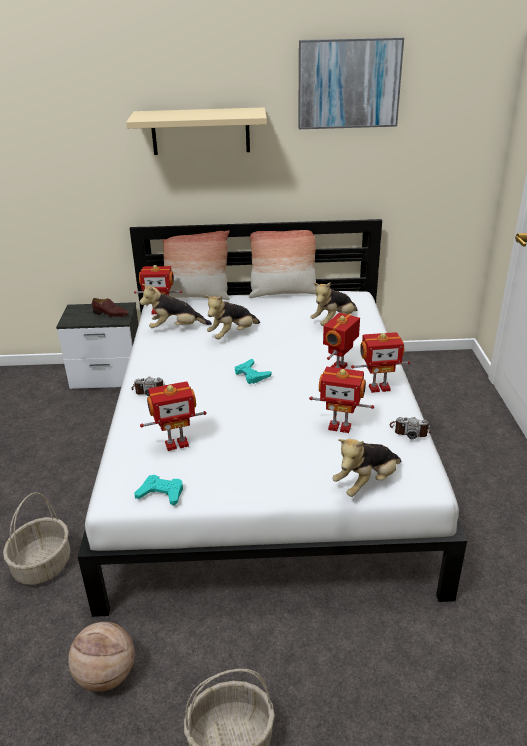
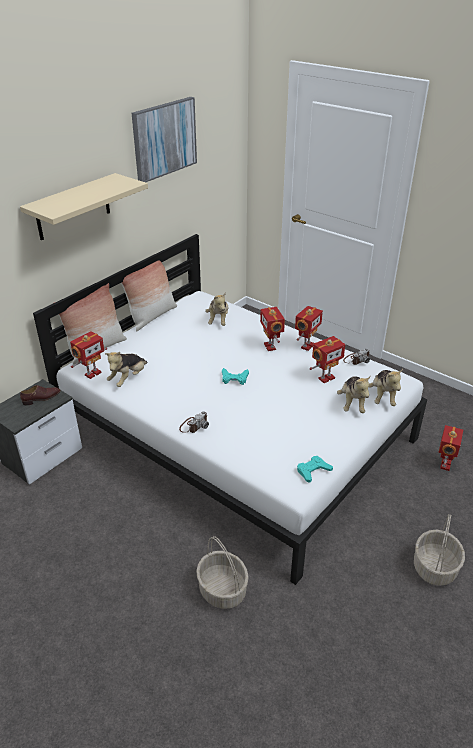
camera: 50 degrees left, 5 degrees up
(106, 675) = (349, 599): basketball -> none
(176, 443) = (270, 442): toy robot -> toy robot (444, 464)
(232, 335) = (174, 361): plush toy -> plush toy (352, 403)

